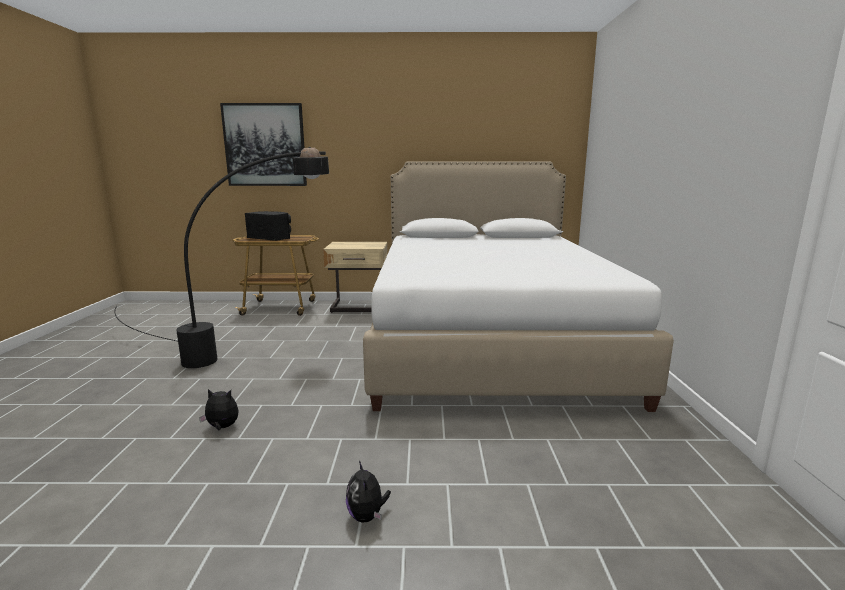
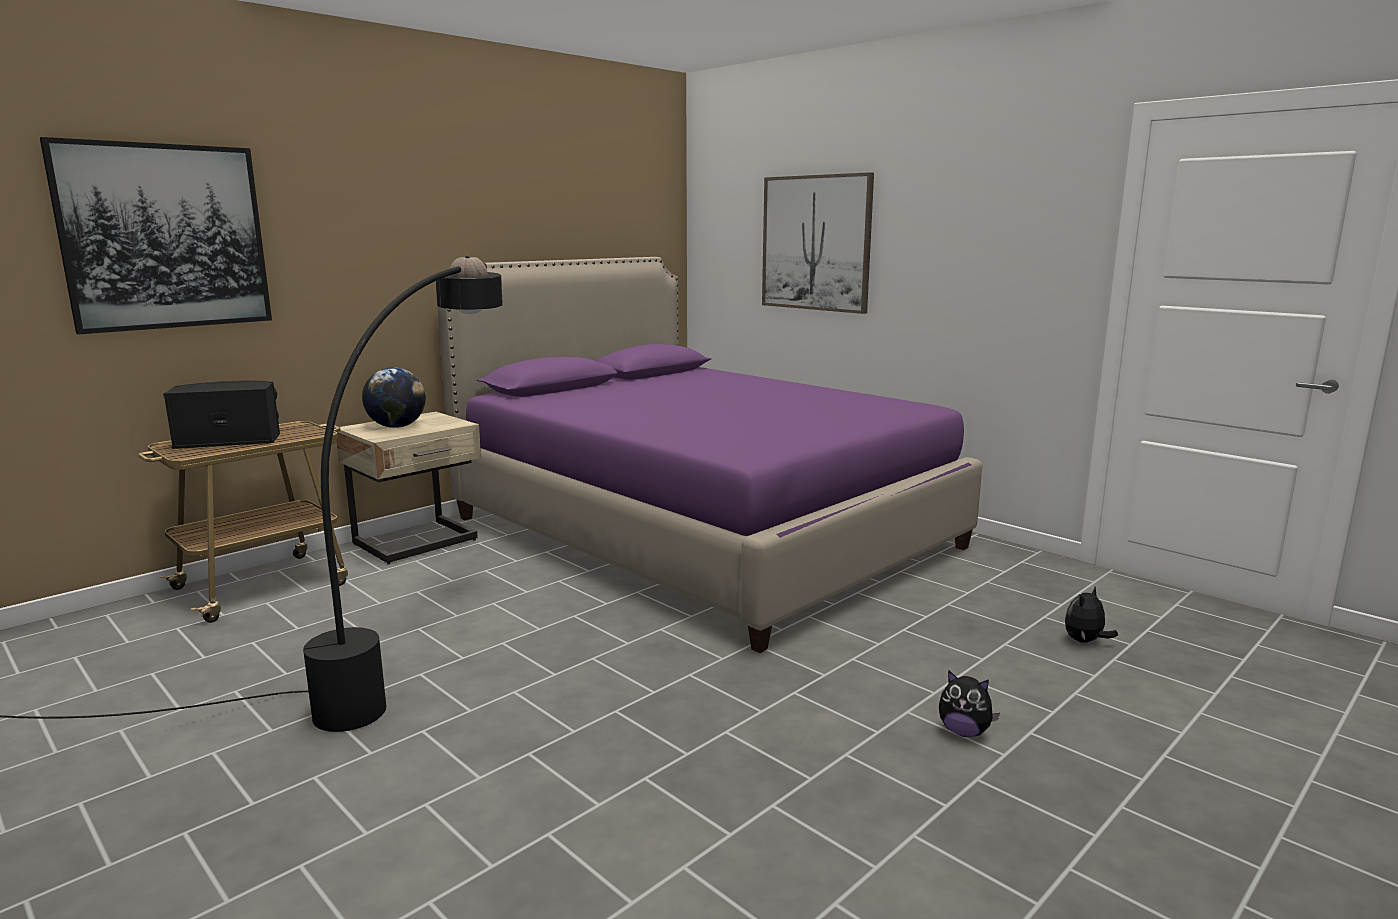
camera: 45 degrees left, 0 degrees up
(222, 427) = (636, 756): plush toy -> plush toy (1085, 641)
(351, 244) = (396, 426): none -> globe
(487, 341) = (701, 532): white bed -> purple bed
(634, 146) = (816, 243): none -> picture

